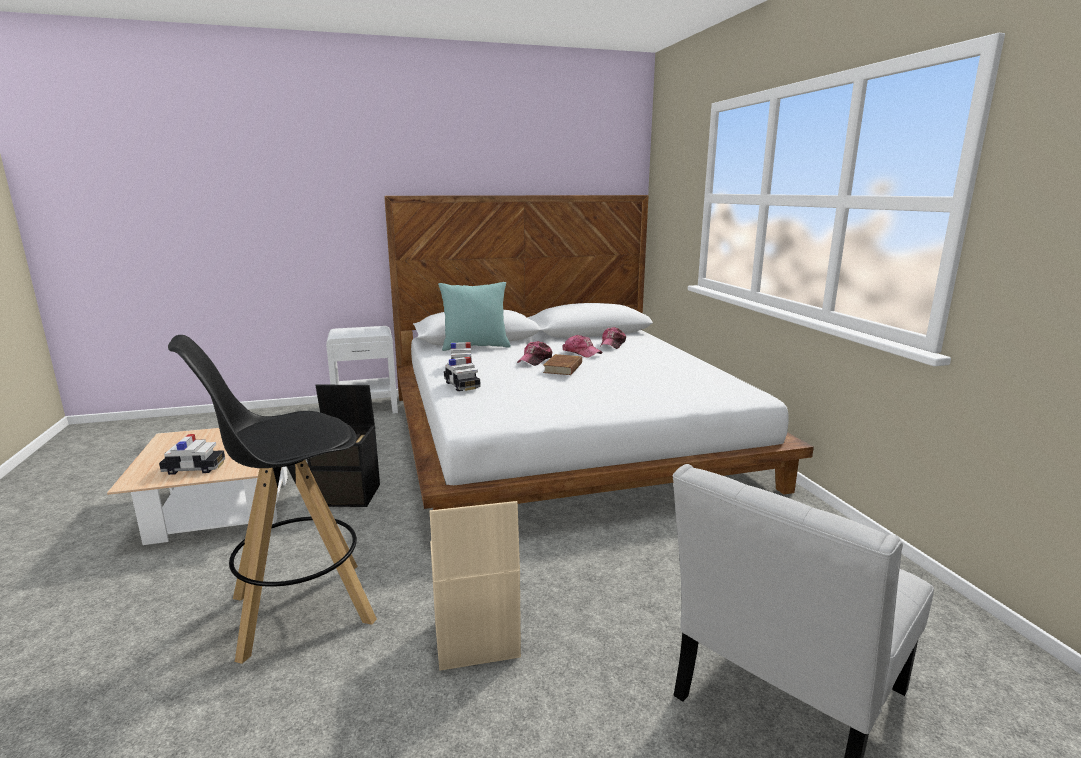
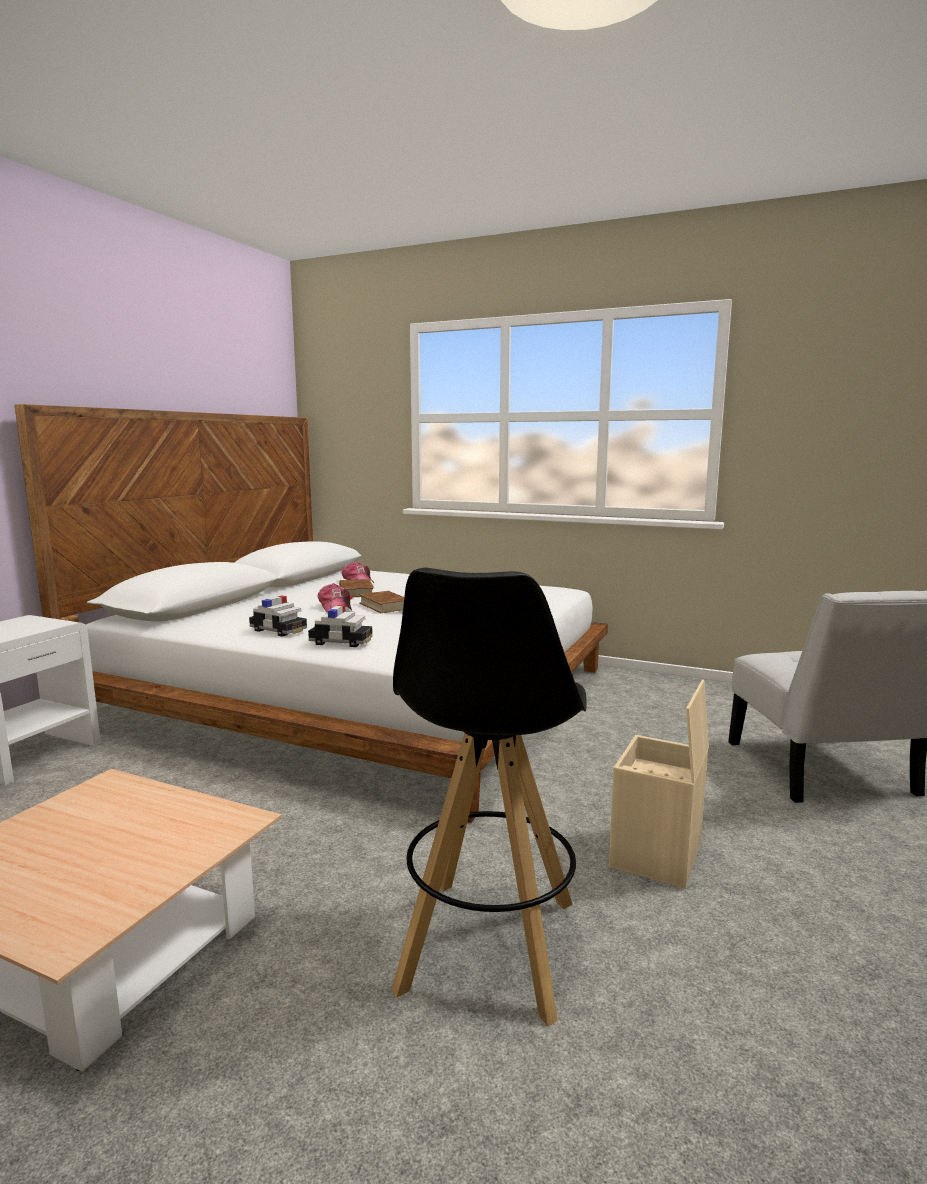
camera: 50 degrees left, 5 degrees down
(194, 468) = (128, 874): toy car -> none
(349, 495) = (263, 838): black storage box -> none
(475, 347) = (221, 612): turquoise pillow -> none
(581, 352) = (356, 592): cap -> brown book

